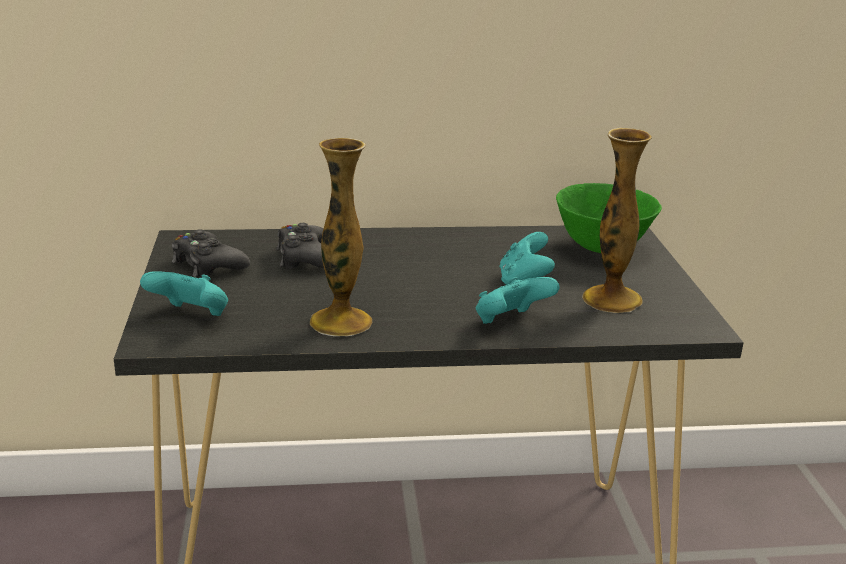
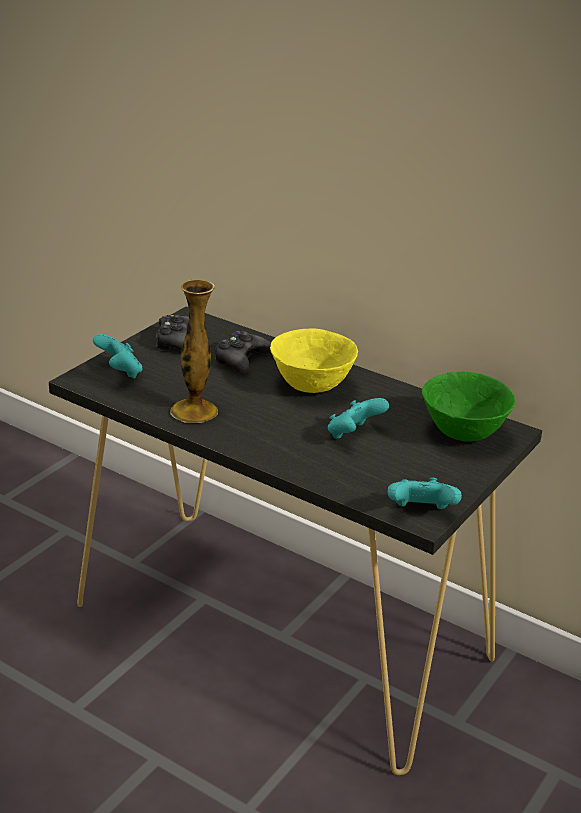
camera: 40 degrees right, 5 degrees up
(413, 257) = (312, 386): none -> yellow bowl
(510, 322) = (296, 457): turquoise game controller -> turquoise game controller (421, 512)
(612, 299) = (395, 472): vase -> none

